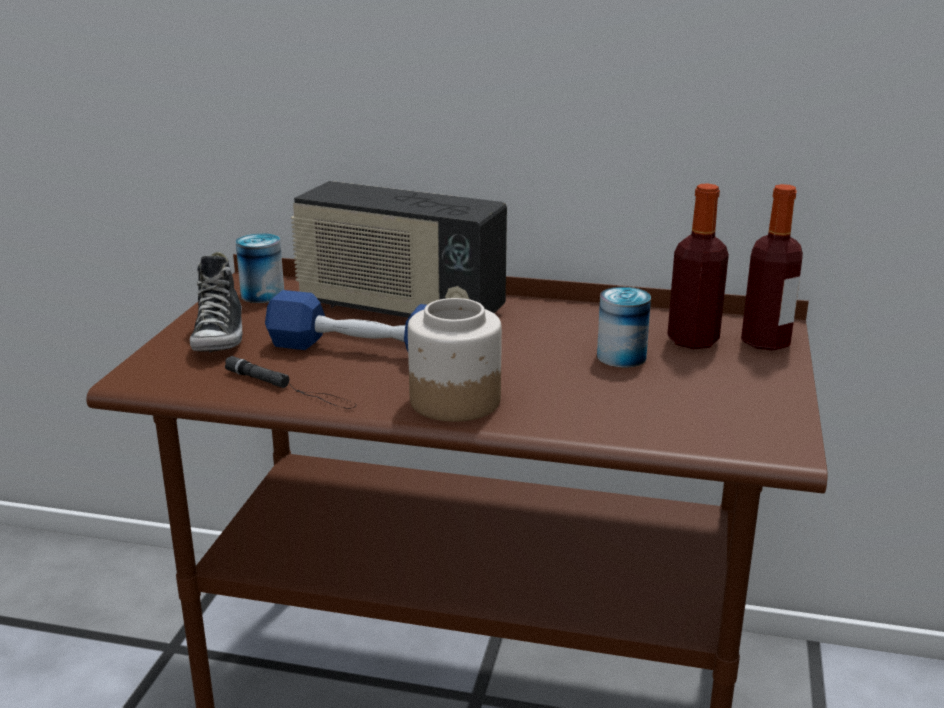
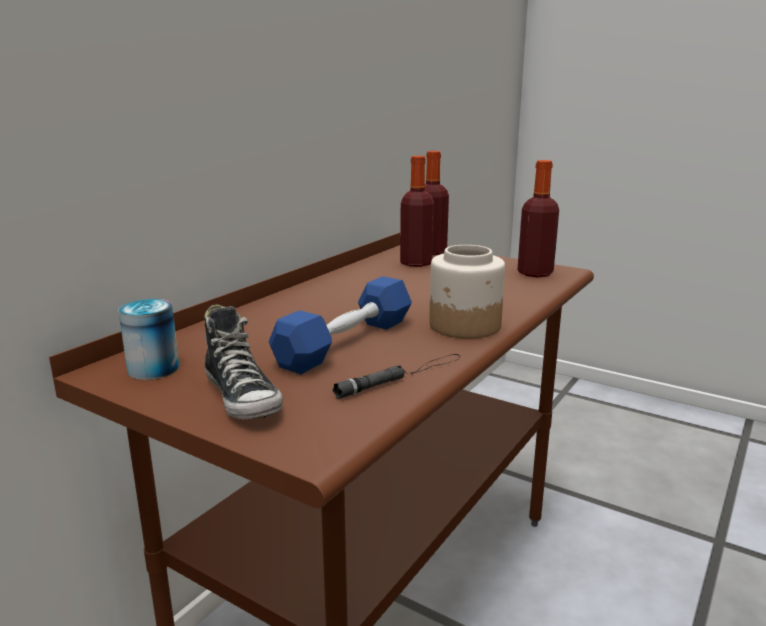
camera: 70 degrees left, 5 degrees down
(220, 336) = (243, 397): shoe -> shoe turned 45 degrees clockwise
(400, 309) = (271, 321): radio -> none
(621, 356) = (426, 279): can -> none
(740, 426) = (535, 273): none -> bottle

